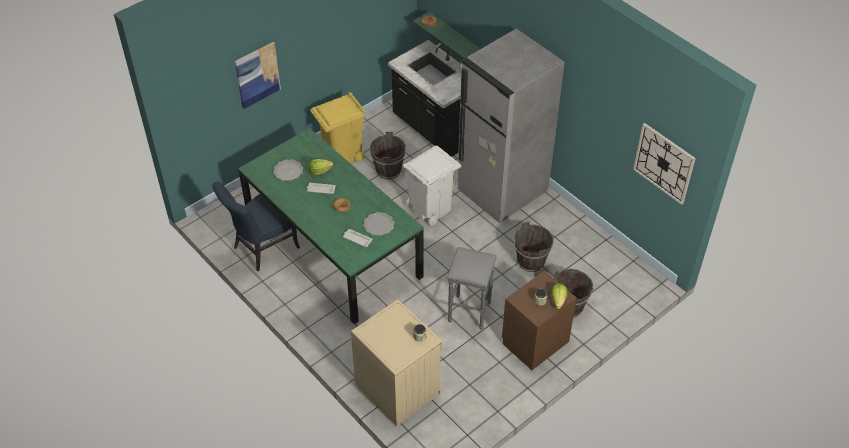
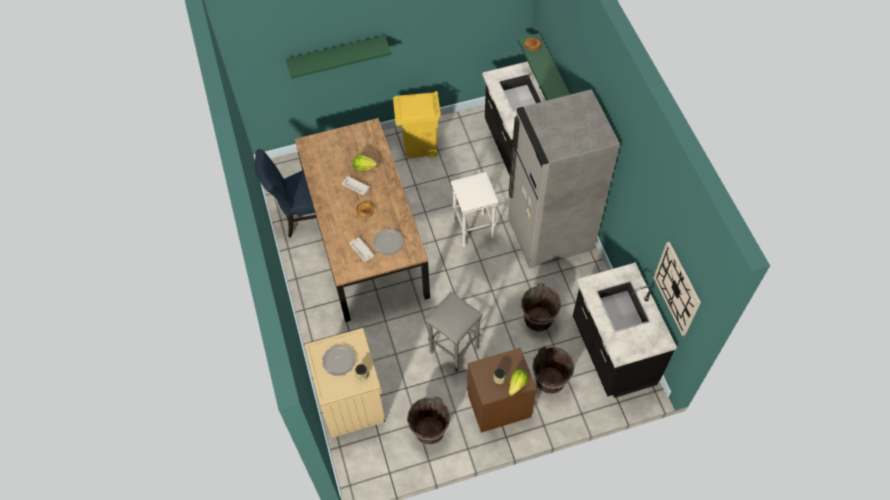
camera: 25 degrees right, 10 degrees up
(257, 75) = (336, 55): picture -> green shelf
(288, 171) = (336, 157): plate -> plate (339, 361)
(334, 247) = (366, 238): green dining table -> brown dining table
(388, 170) = (453, 176): brown bucket -> brown bucket (429, 430)
(430, 208) = (472, 229): white trash can -> white stool
(609, 265) = (612, 352): none -> black counter

